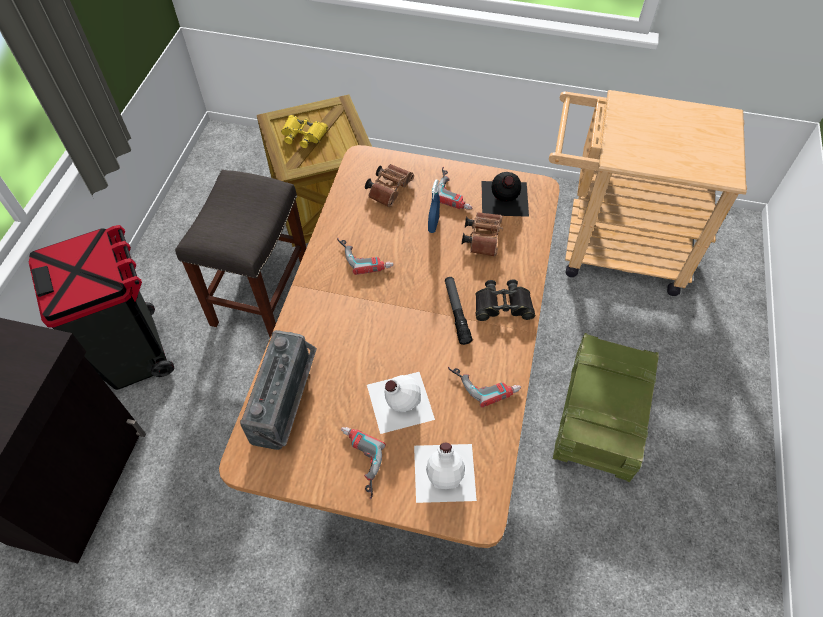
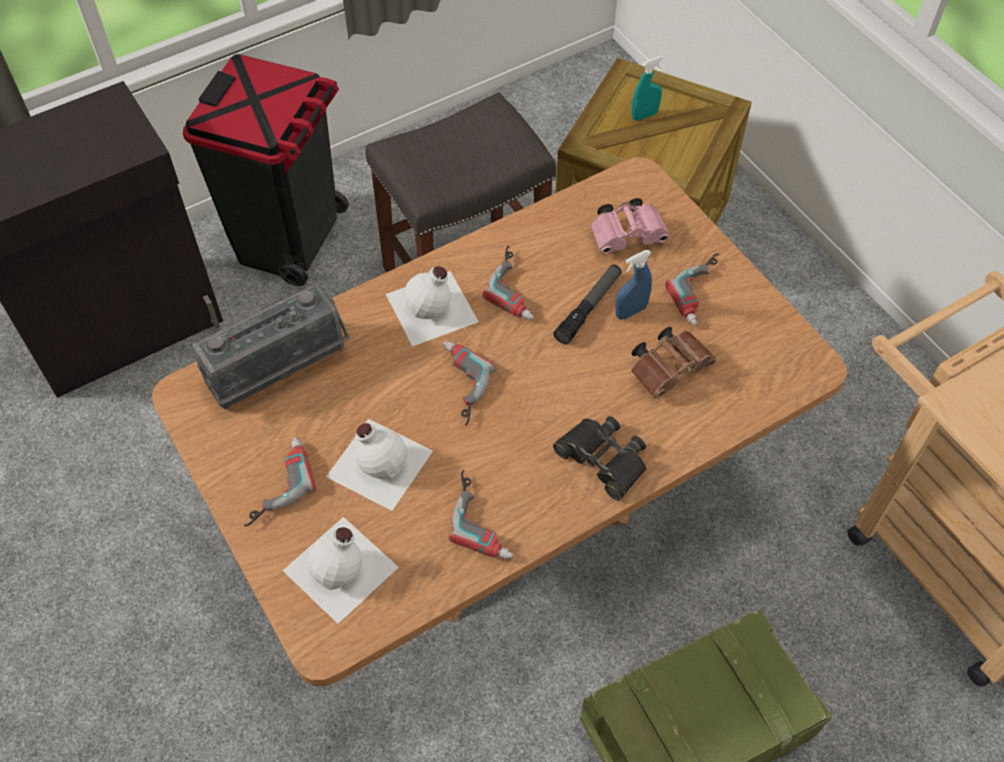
camera: 45 degrees right, 0 degrees up
(303, 135) = (644, 115): yellow binoculars -> turquoise spray bottle
(333, 300) = (433, 308): none -> white bottle
(390, 189) = (629, 236): brown binoculars -> pink binoculars
(391, 329) = (456, 385): none -> power drill
(456, 312) = (543, 425): flashlight -> flashlight (588, 308)
(504, 199) = (751, 344): black bottle -> none

